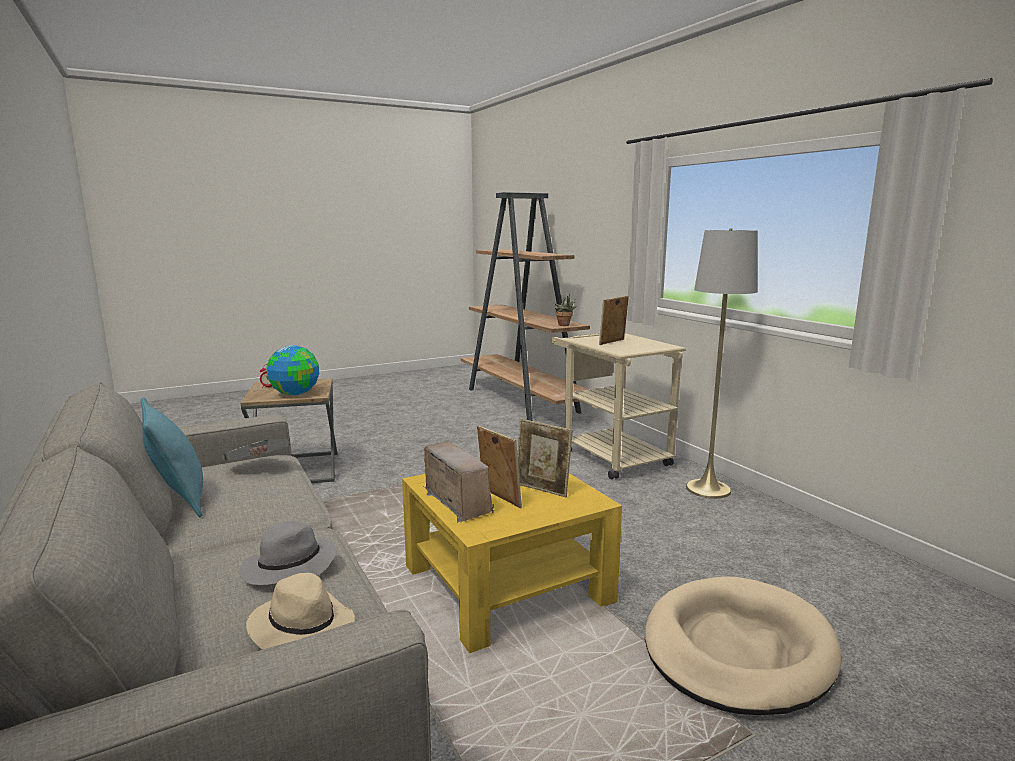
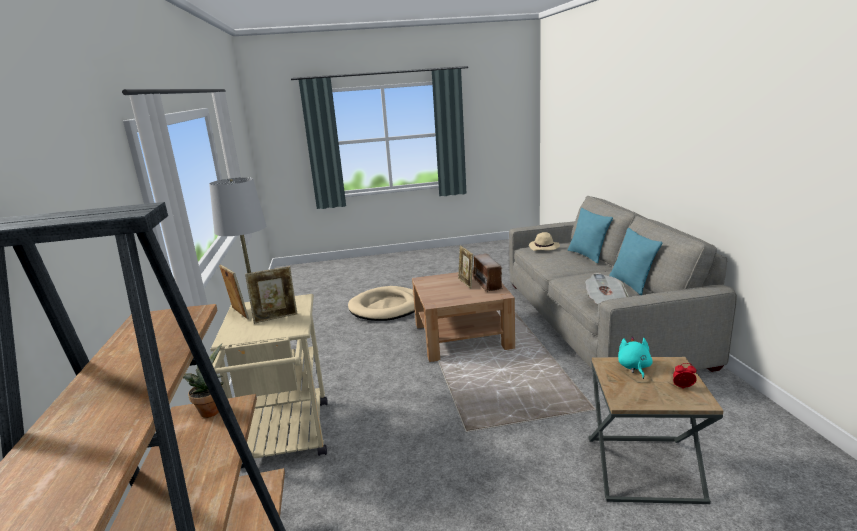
camera: 160 degrees left, 5 degrees up
(187, 592) = (587, 255): none -> turquoise pillow
(289, 568) = (555, 258): grey hat -> none
(295, 394) = (634, 367): globe -> turquoise plush toy
(506, 583) = (462, 336): yellow coffee table -> brown coffee table
(542, 489) = (441, 286): picture frame -> picture frame (238, 314)

